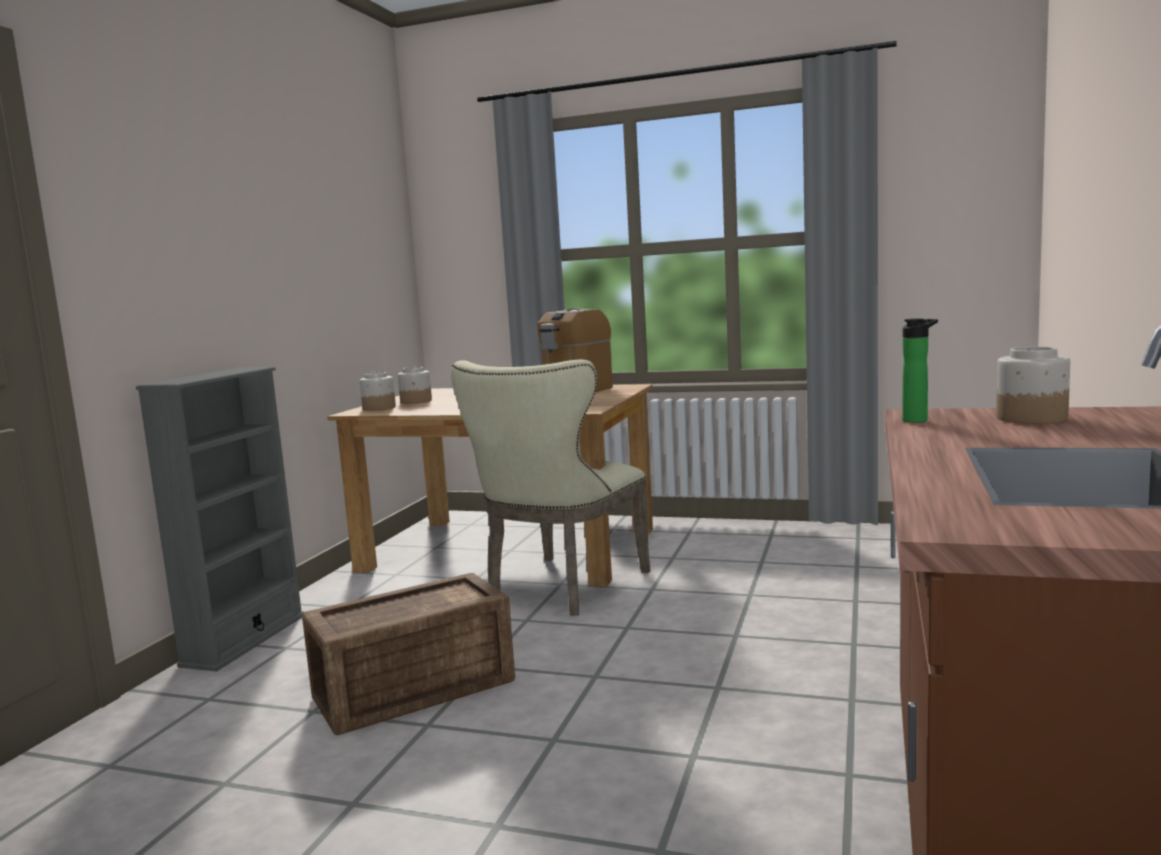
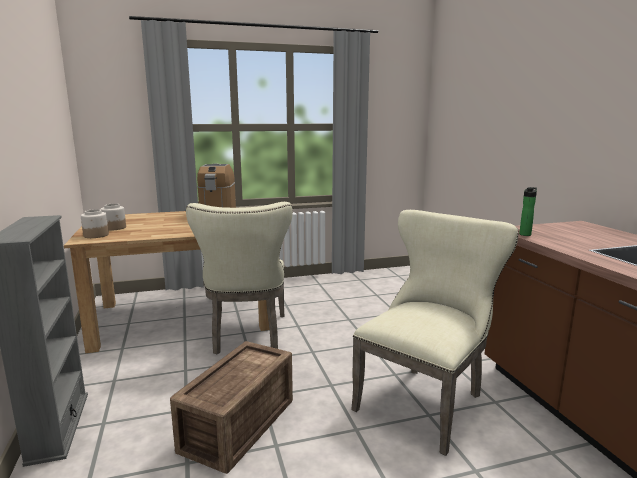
camera: 35 degrees left, 5 degrees up
(718, 735) = (425, 400): none -> beige chair
(1030, 418) = (561, 230): jar -> none

